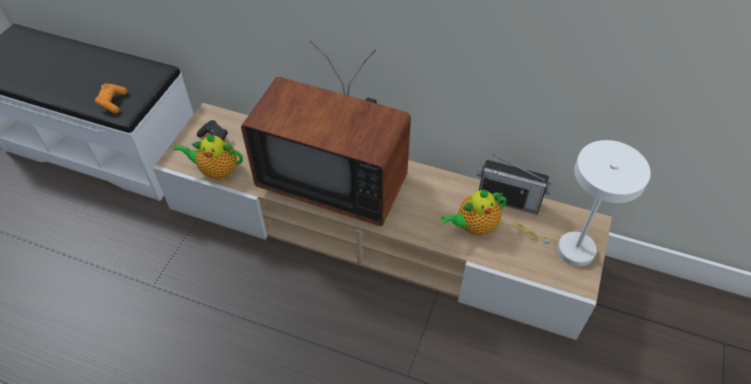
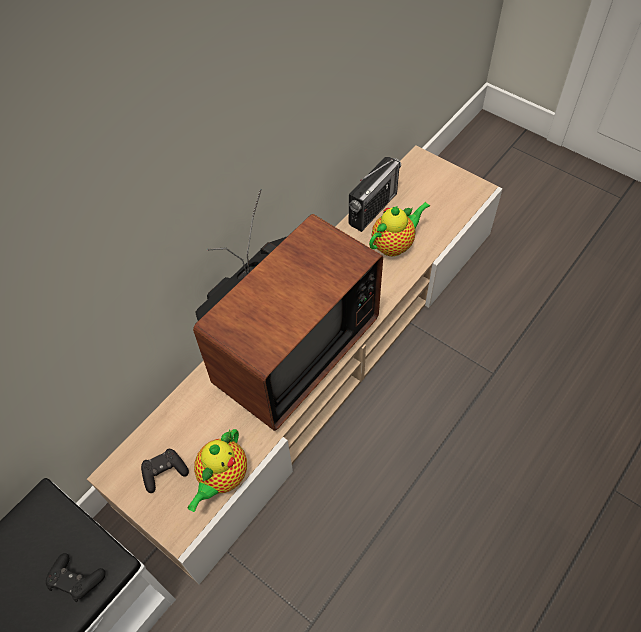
camera: 70 degrees left, 5 degrees up
(112, 102) = (76, 580): orange game controller -> black game controller
(474, 226) = (395, 245): teapot -> teapot turned 120 degrees counterclockwise
(568, 248) = (440, 185): white table lamp -> none

